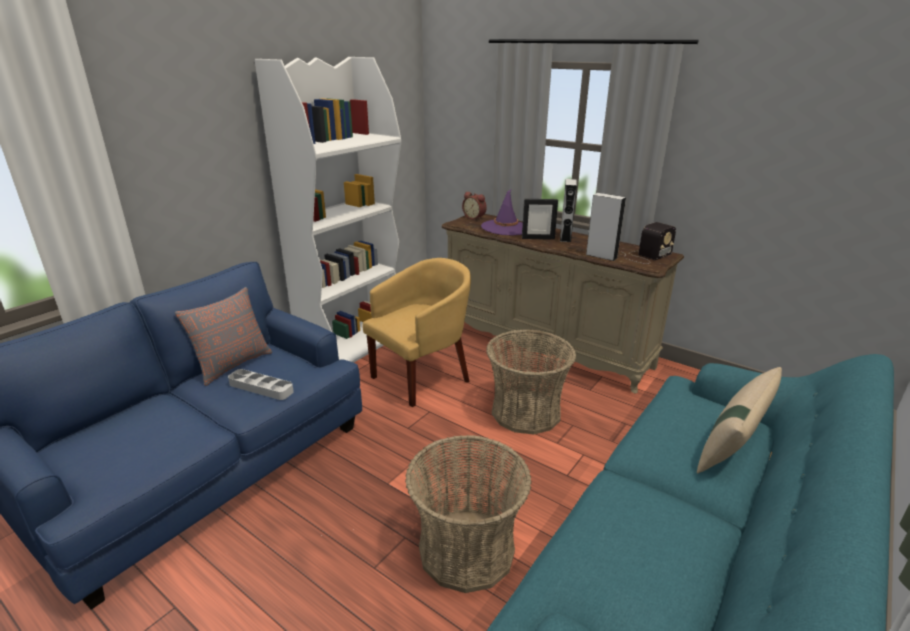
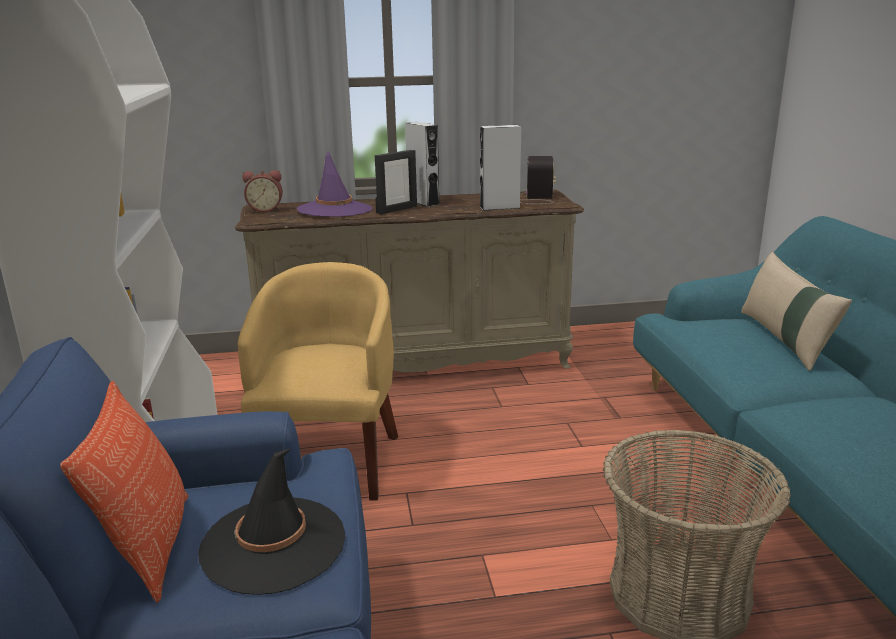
camera: 45 degrees left, 5 degrees down
(233, 365) = (149, 548): grey pillow -> orange pillow
(261, 387) = (273, 544): grey tray -> black hat
(526, 412) = (507, 434): basket -> none

